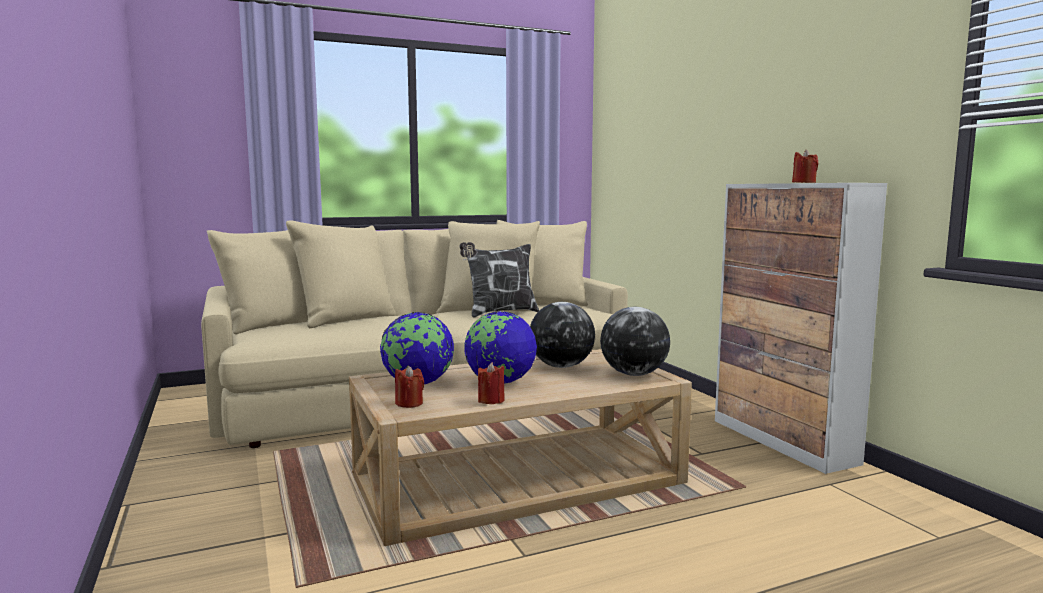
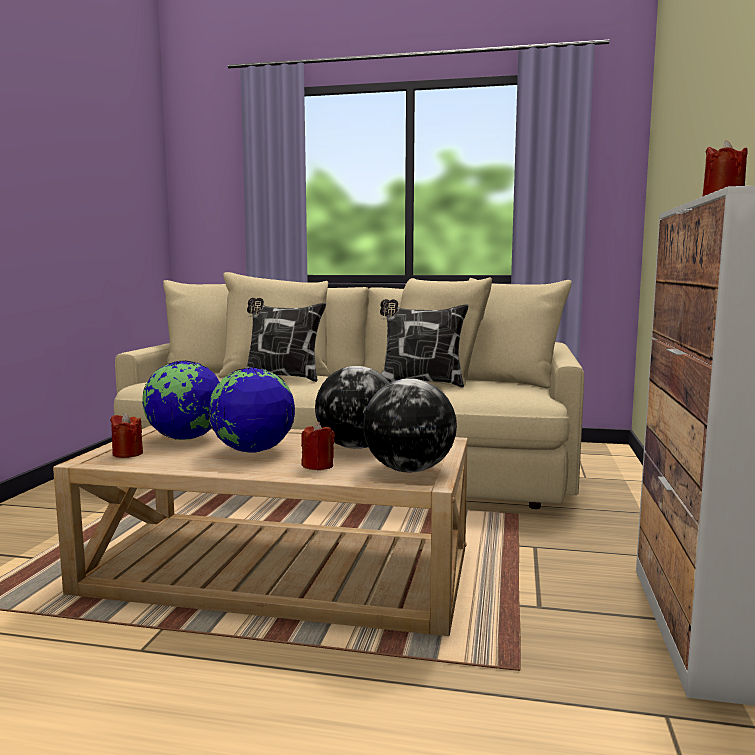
camera: 35 degrees right, 0 degrees up
(373, 321) = (282, 378): none -> pillow
(491, 400) = (189, 465): red candle -> red candle (318, 466)

